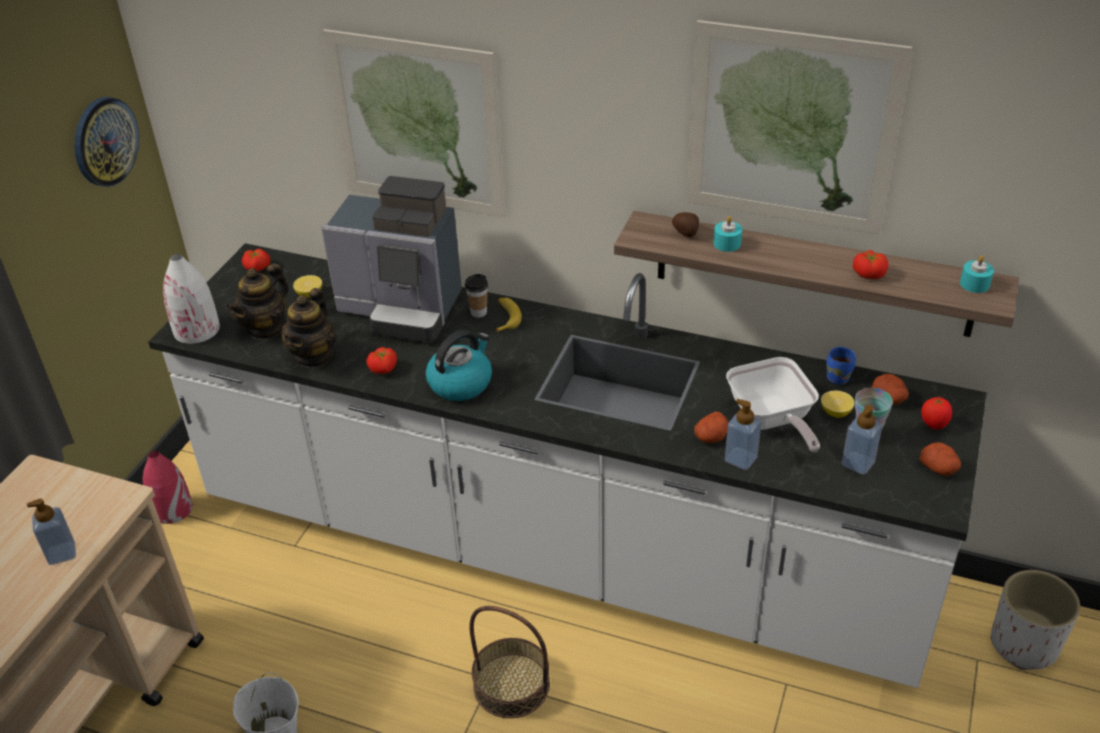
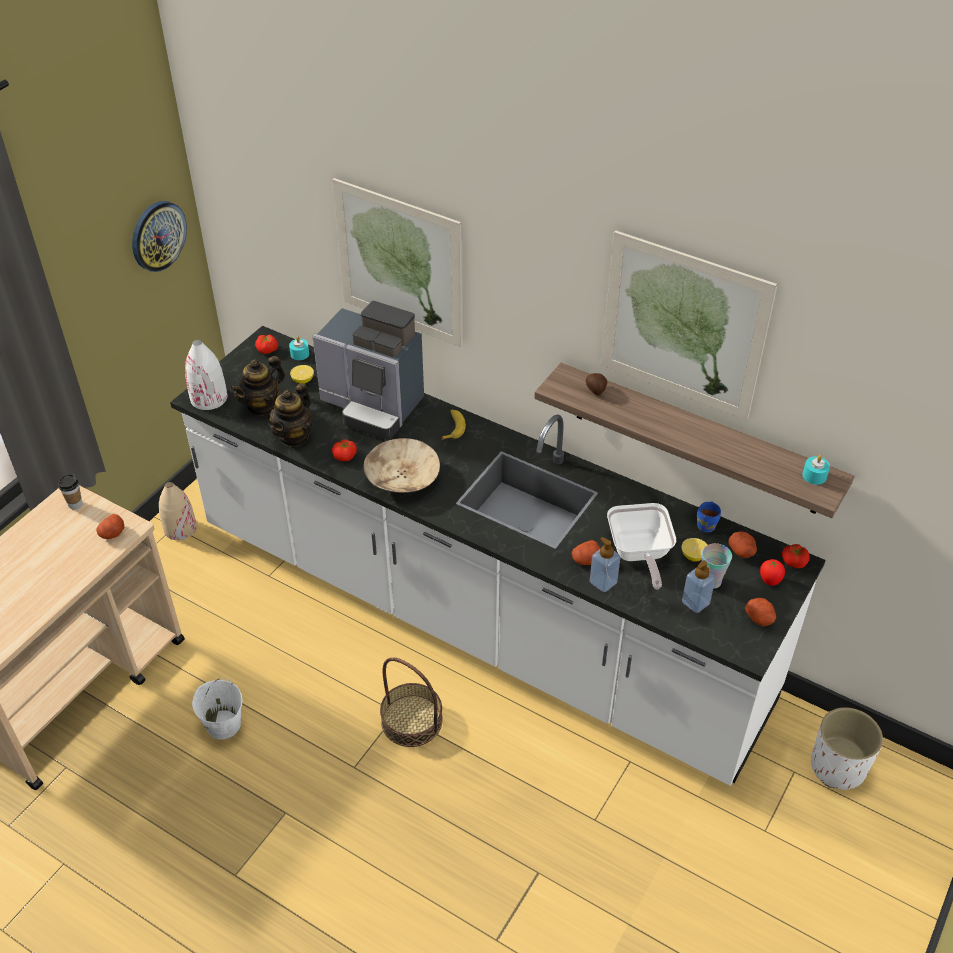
camera: 10 degrees right, 5 degrees up
(62, 553) = (78, 564): soap dispenser -> none
(100, 508) = (112, 533): none -> potato
(172, 509) = (180, 528): red vase -> beige vase
(461, 383) = (402, 479): kettle -> beige bowl
(478, 312) = (432, 419): cup -> cup (75, 504)
(727, 243) = (625, 405): turquoise candle -> turquoise candle (299, 354)
(869, 273) = (731, 452): tomato -> tomato (794, 561)

